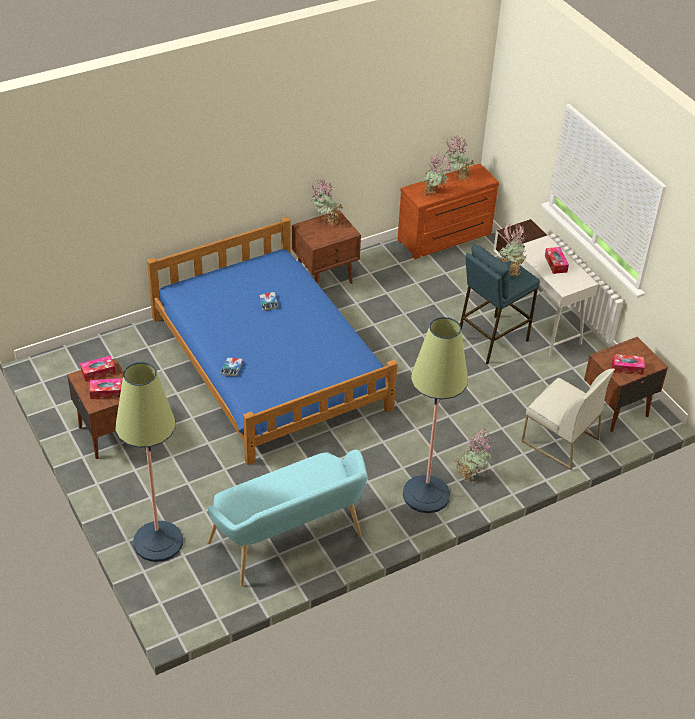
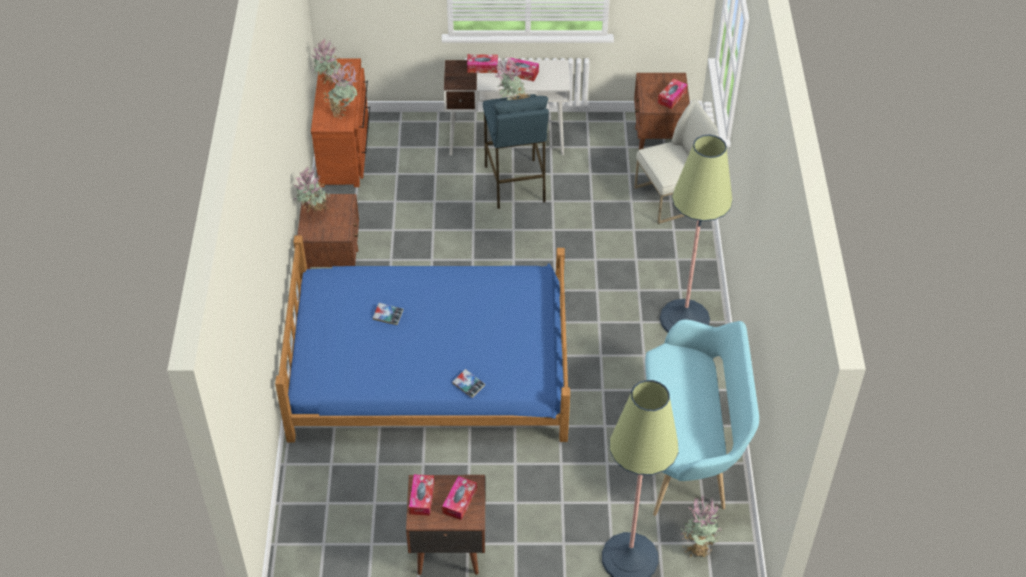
camera: 60 degrees left, 5 degrees up
(471, 475) = (679, 277): potted plant -> potted plant (697, 546)
(541, 241) = (482, 67): none -> tissue box

